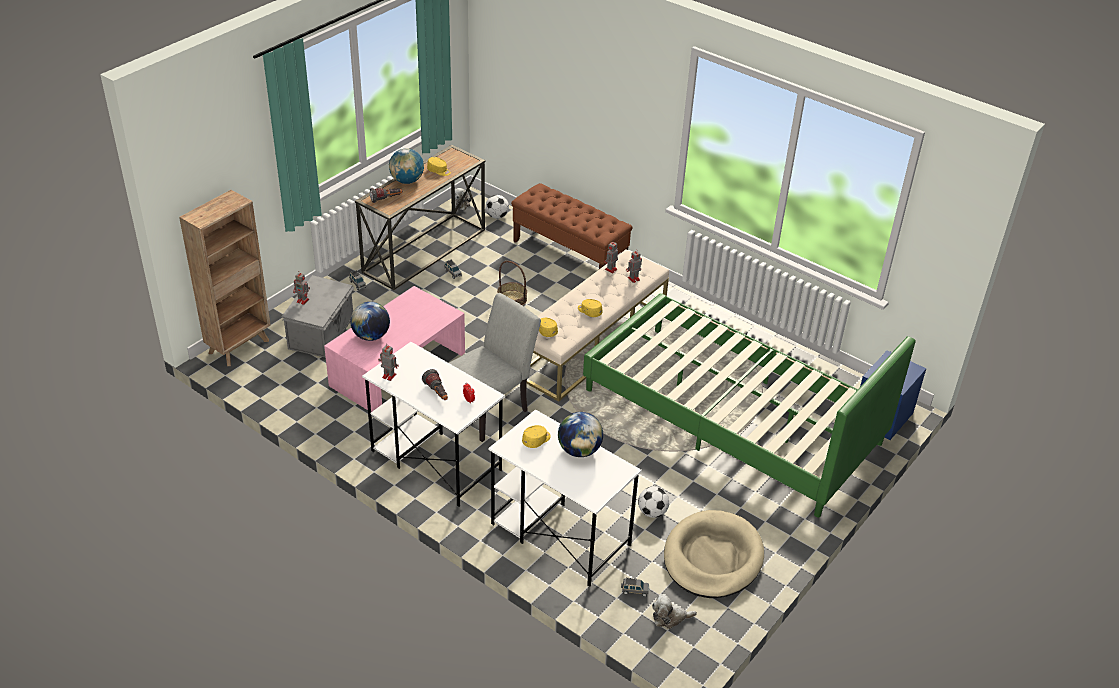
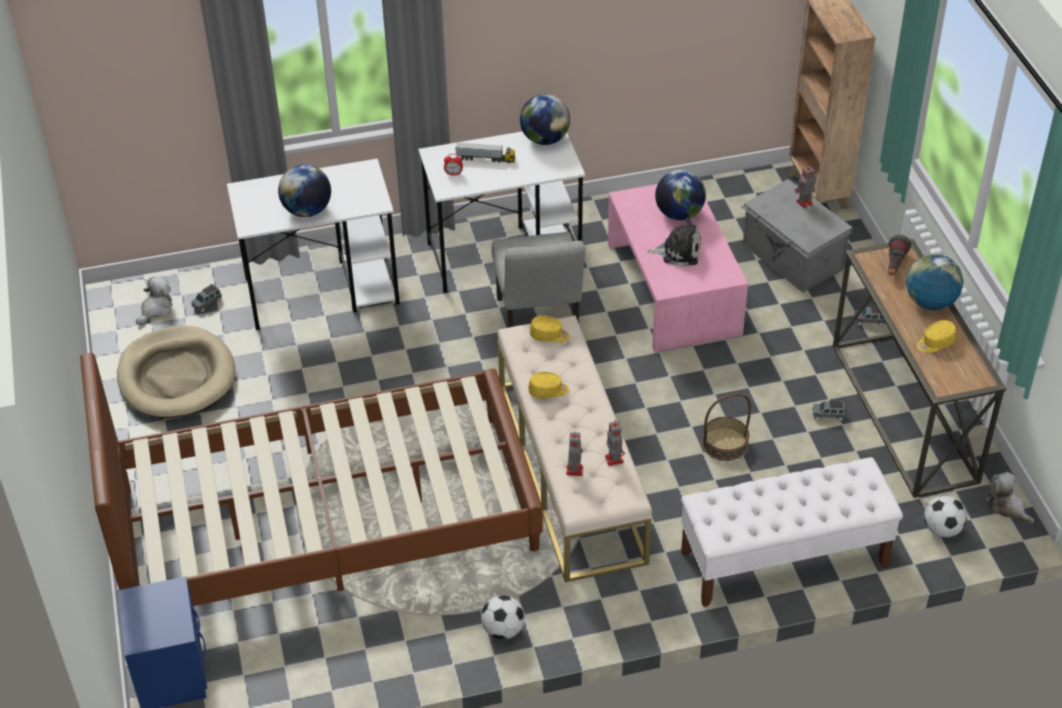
camera: 130 degrees right, 5 degrees up
(388, 375) = (545, 139): toy robot -> globe
(410, 322) = (678, 251): none -> plush toy
(437, 393) = (485, 158): flashlight -> toy truck
(536, 440) = (351, 191): yellow cap -> none
(569, 254) = (783, 559): brown bench -> white bench
(652, 512) = (274, 368): football -> football (503, 630)
(731, 417) = (325, 520): green bed -> brown bed

